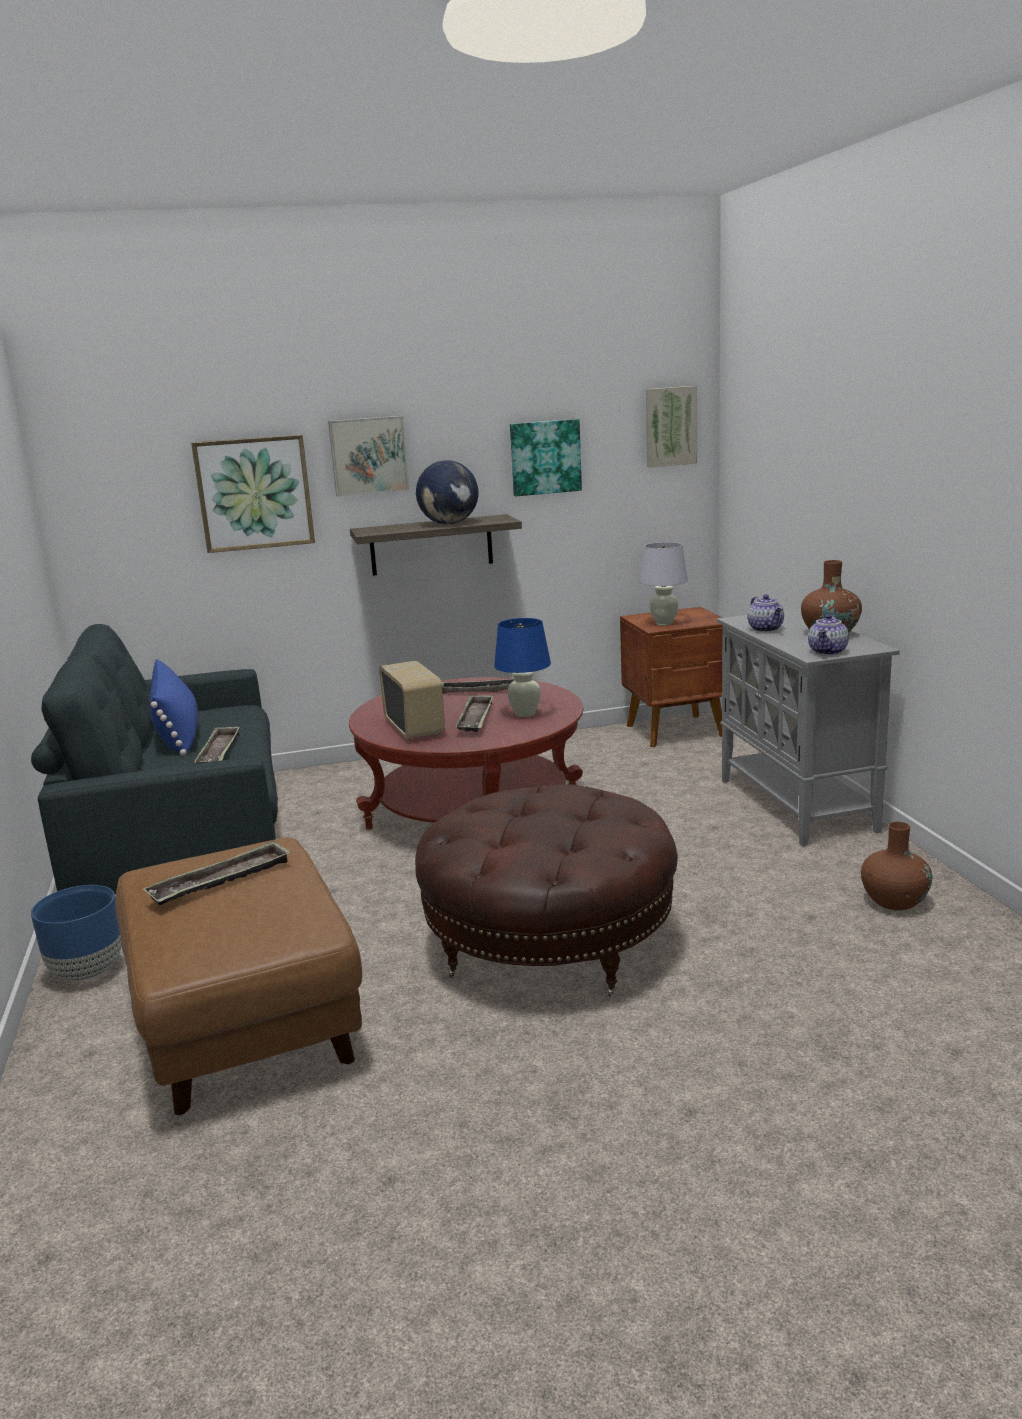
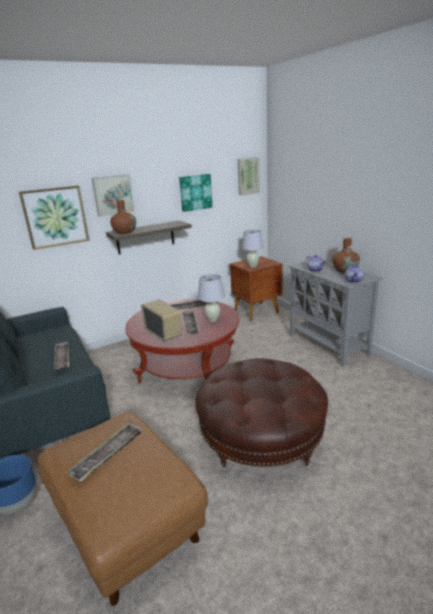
camera: 15 degrees left, 5 degrees up
(178, 733) = (33, 348): blue pillow -> none
(449, 524) = (156, 227): globe -> none
(525, 714) = (213, 319): blue table lamp -> white table lamp
(894, 901) = (397, 391): brown vase -> brown vase (124, 232)

